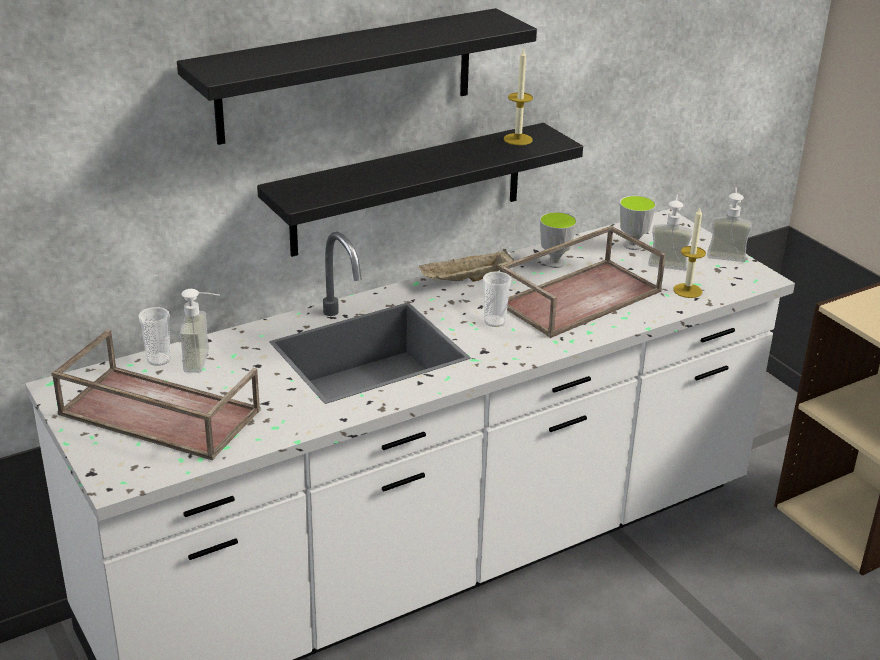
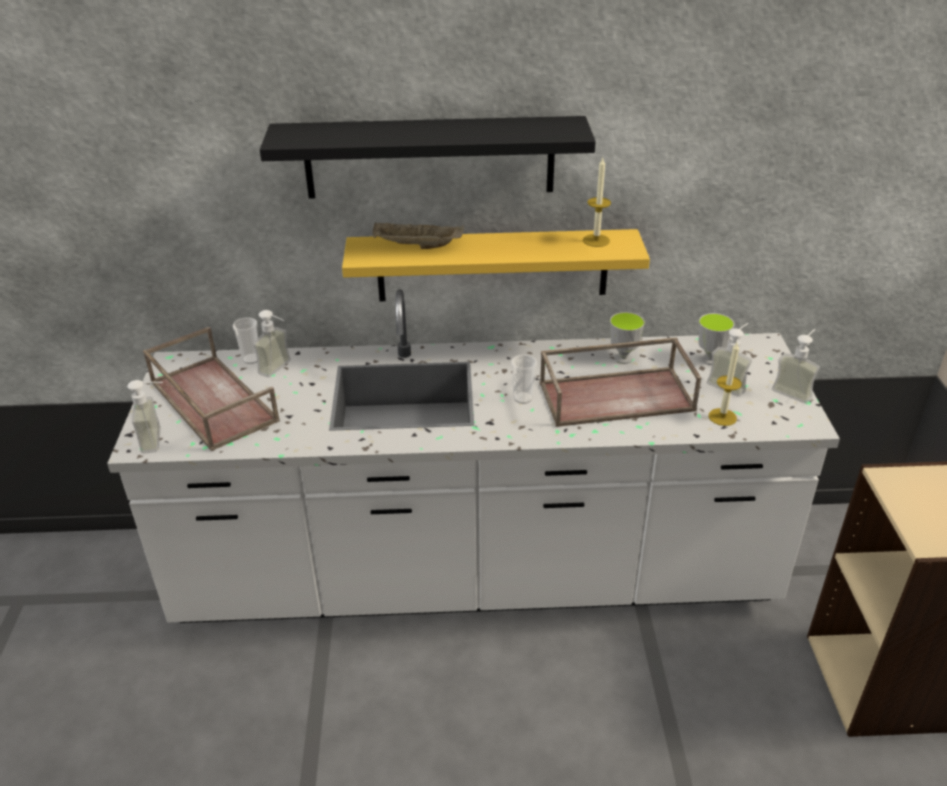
camera: 30 degrees right, 5 degrees up
(136, 467) = (160, 439): none -> soap dispenser
(408, 189) = (492, 265): black shelf -> yellow shelf
(466, 280) = (533, 355): beige tray -> beige tray (416, 246)

